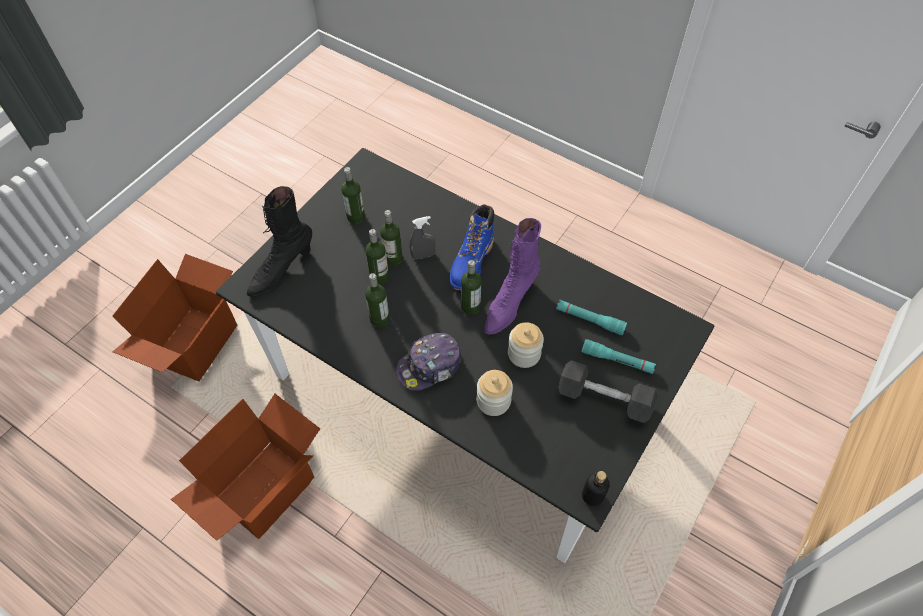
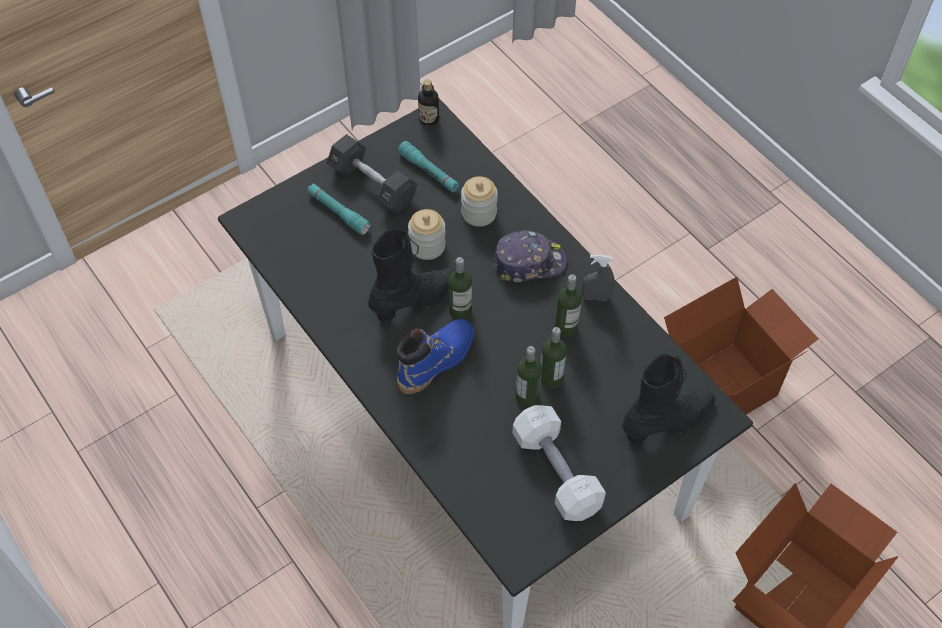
camera: 160 degrees left, 0 degrees up
(356, 217) = (556, 472): bottle -> white dumbbell
(423, 255) = (489, 389): grey spray bottle -> grey spray bottle (596, 297)
(509, 304) = (416, 300): purple boot -> black boot
(590, 320) = (340, 258): turquoise flashlight -> turquoise flashlight (429, 172)

